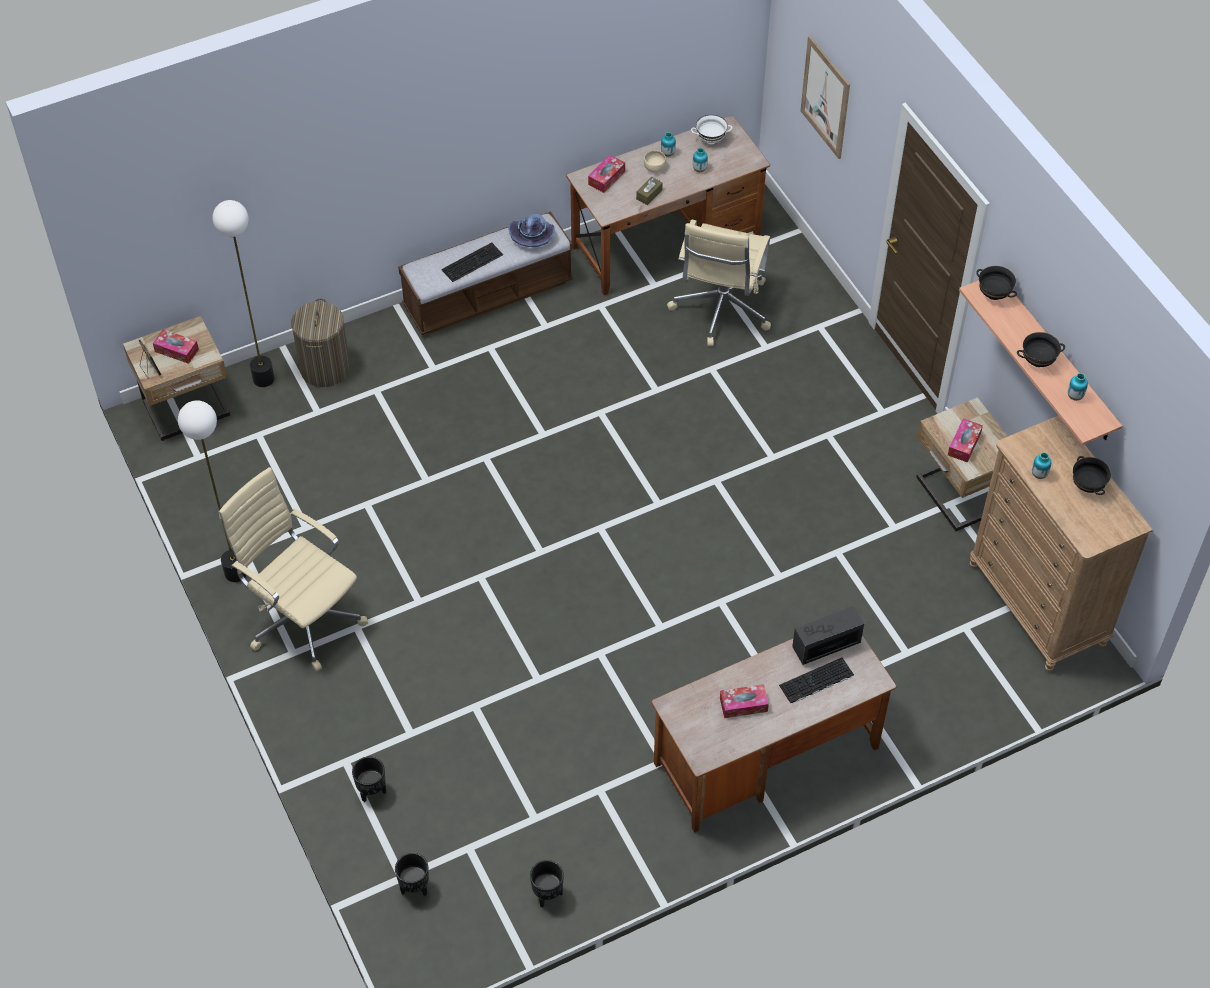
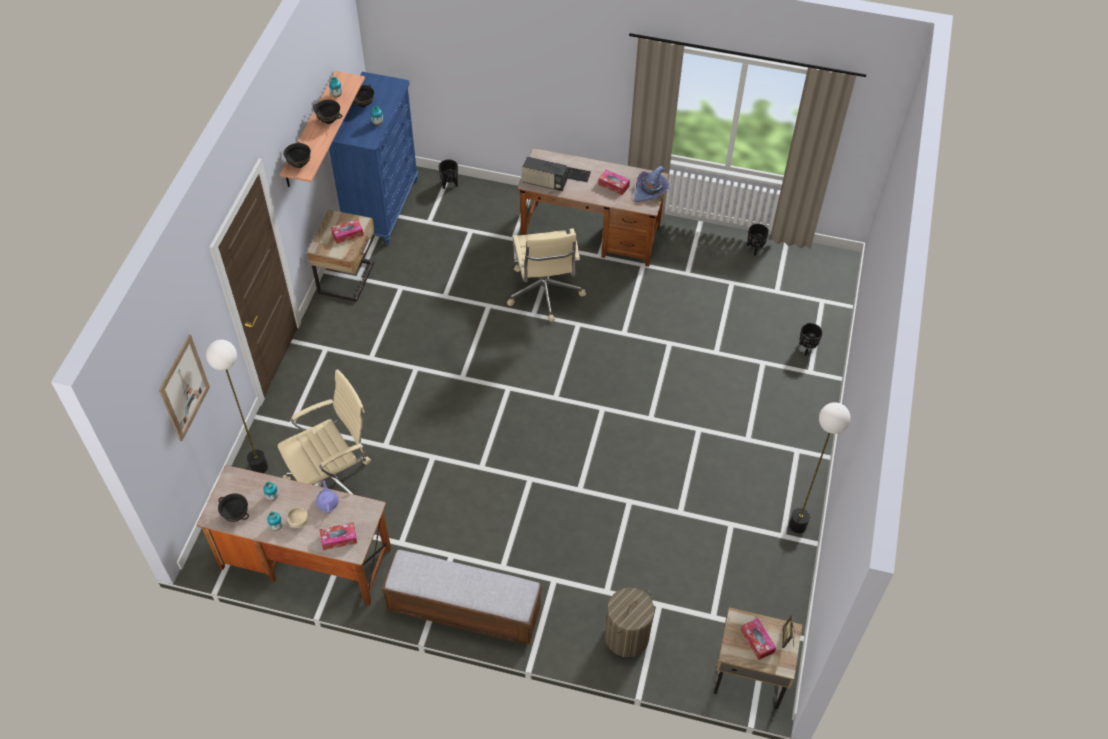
camera: 140 degrees left, 0 degrees up
(263, 378) = (676, 662): floor lamp -> floor lamp (259, 467)
(303, 618) = (775, 466): beige office chair -> beige office chair (544, 293)
(415, 887) = (818, 292): black planter -> black planter (449, 184)
(472, 261) = (478, 582): keyboard -> none
(532, 235) = (417, 572): purple hat -> purple hat (650, 191)
(649, 194) = (327, 502): brown tissue box -> purple teapot
(710, 140) = (236, 515): white bowl -> black bowl
(1037, 605) = (382, 207): brown dresser -> blue dresser

